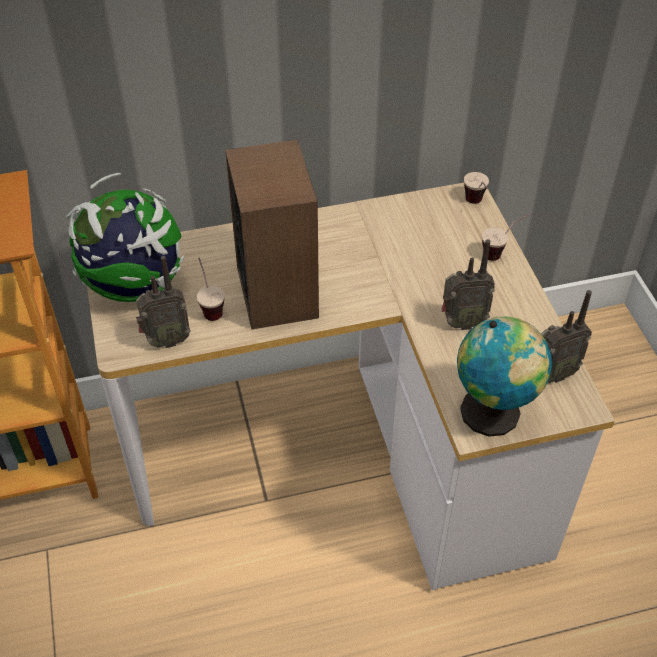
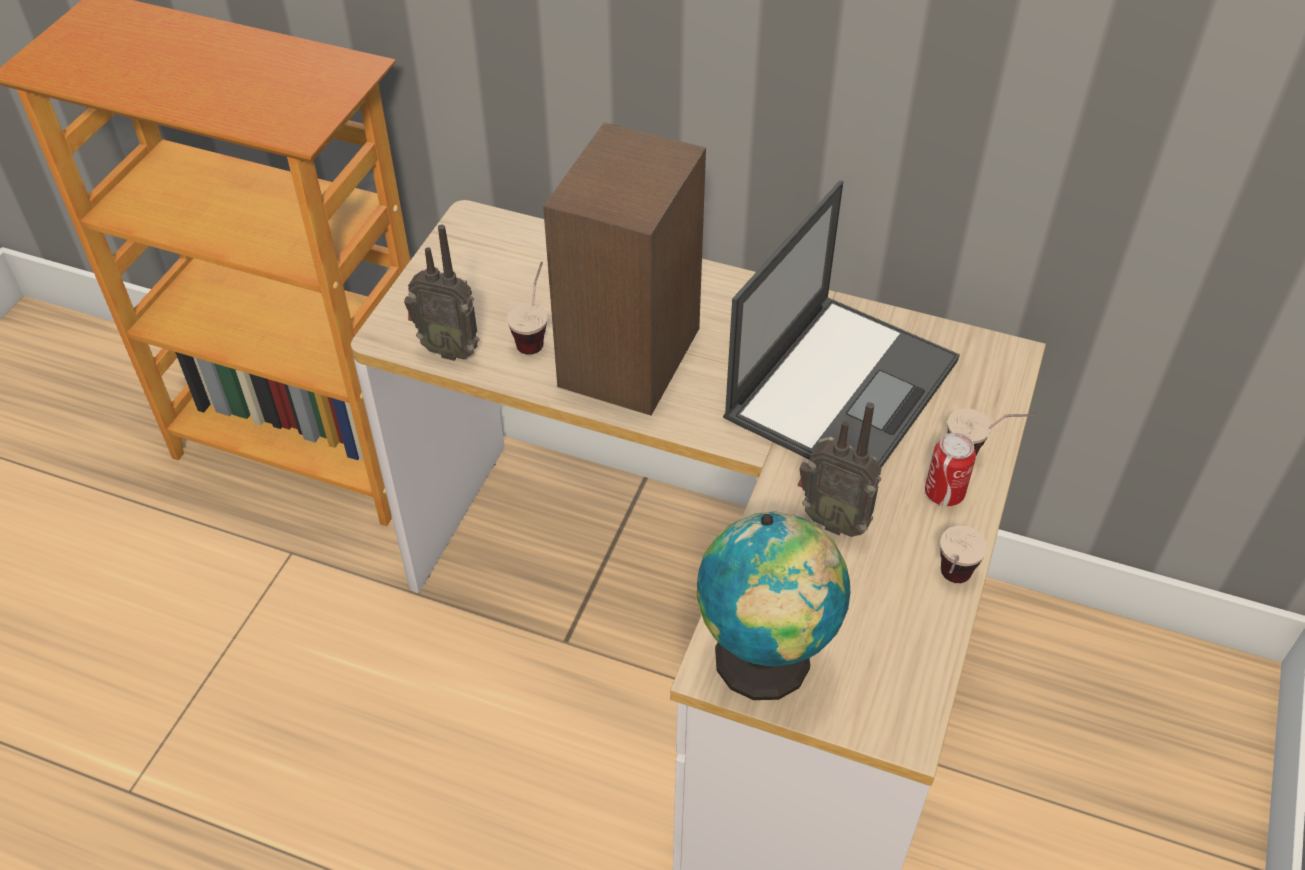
camera: 35 degrees right, 0 degrees up
(135, 285) = (475, 268): globe -> none
(404, 251) = (842, 386): none -> laptop
(476, 205) = (1002, 374): cup -> cup (950, 585)
(501, 280) = (944, 493): none -> can
(551, 374) = (898, 659): radio -> none

